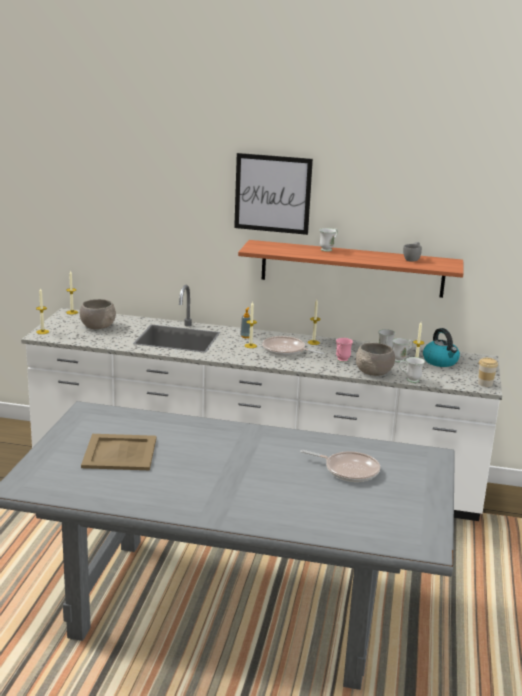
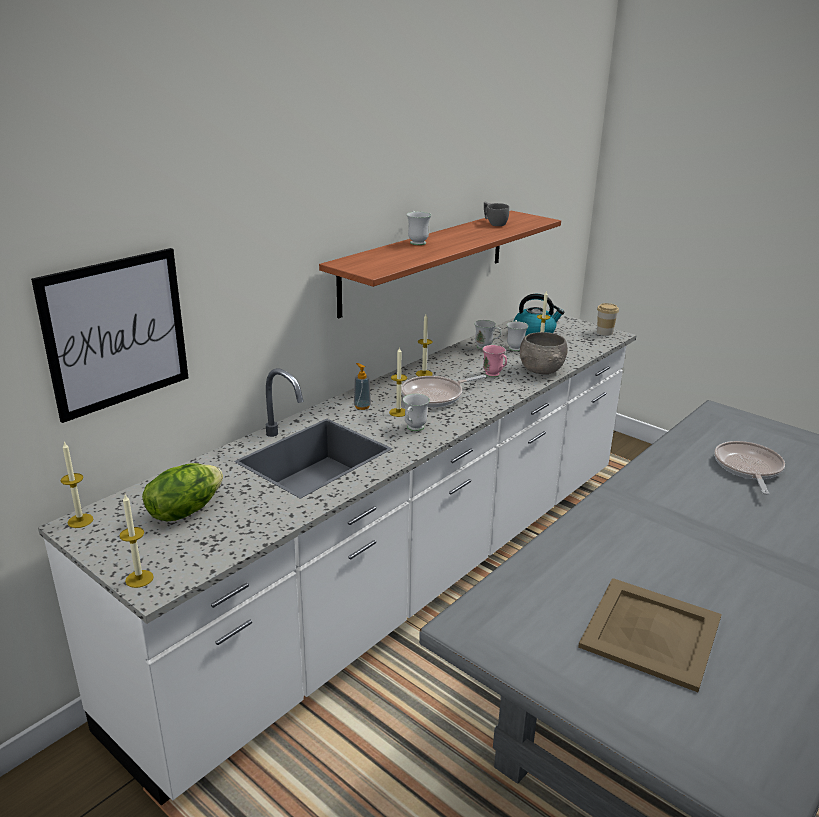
camera: 60 degrees left, 5 degrees up
(98, 326) = (184, 510): grey bowl -> lettuce
(272, 193) = (342, 180): picture -> picture (116, 332)
(348, 470) = (748, 468): frying pan -> frying pan turned 45 degrees counterclockwise
(409, 380) = (575, 360): white mug -> white mug (413, 429)

